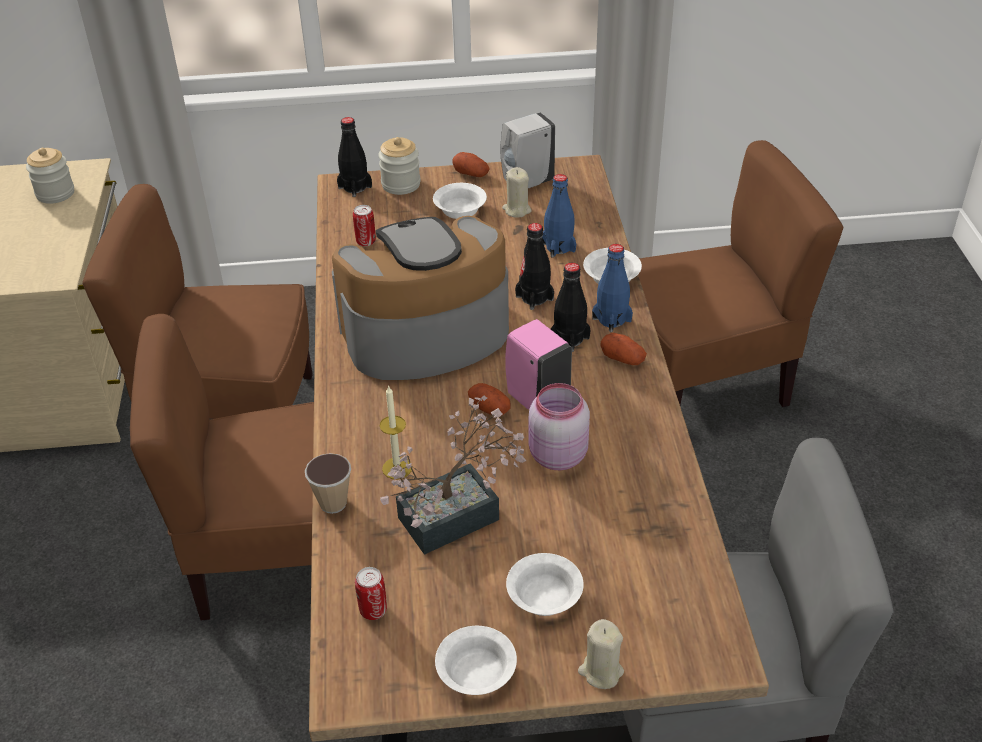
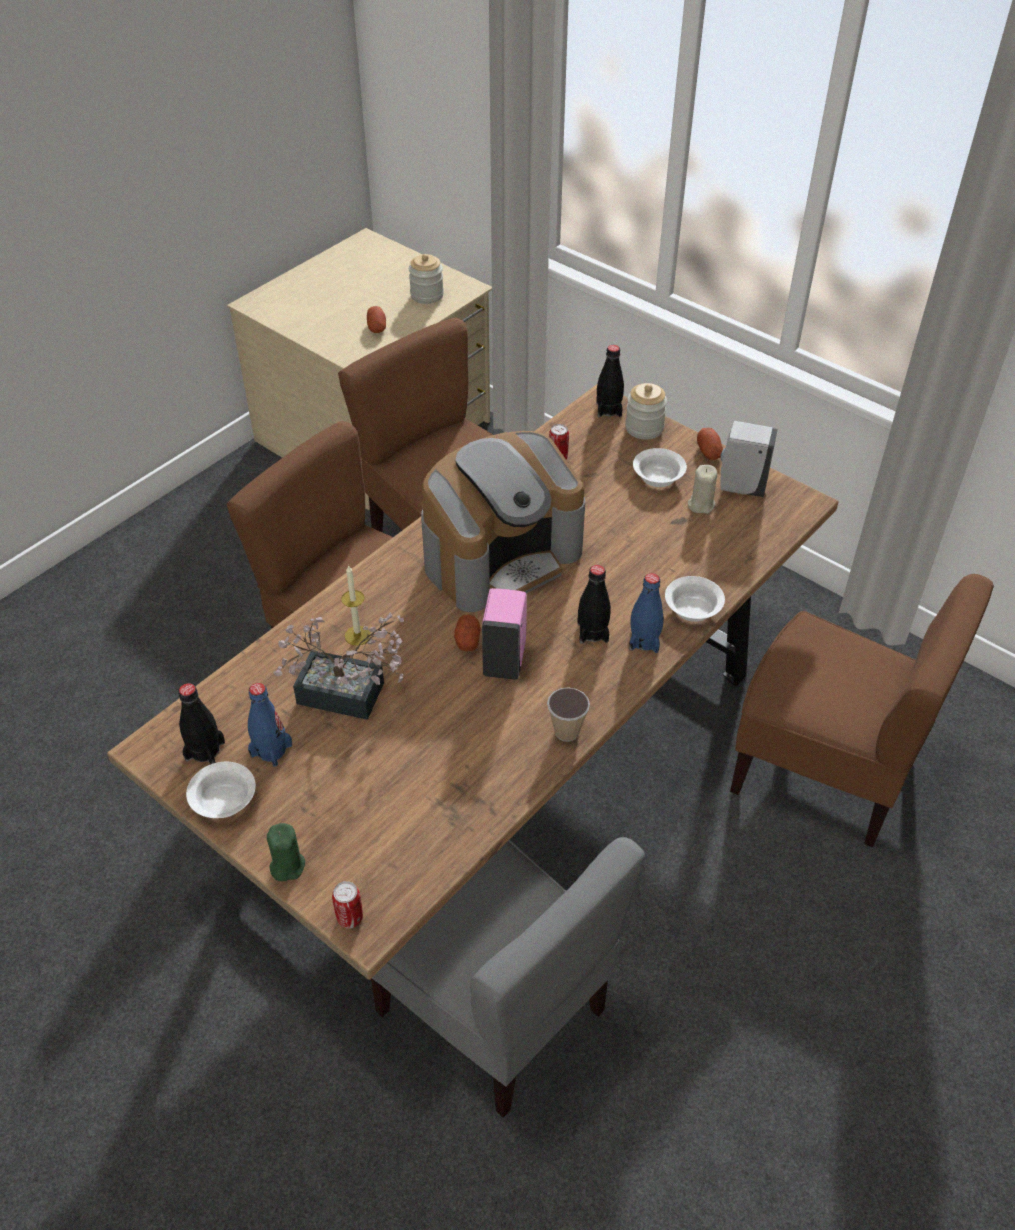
camera: 45 degrees right, 5 degrees up
(333, 503) = (293, 628): cup -> cup (566, 732)
(373, 610) = (225, 713): can -> can (350, 918)
(425, 334) = (501, 556): coffee machine -> coffee machine turned 120 degrees clockwise
(534, 298) = (613, 583): black bottle -> black bottle (205, 750)
(544, 595) = (324, 790): white bowl -> none
(556, 456) = (461, 707): pink jar -> none
(558, 247) = (688, 556): blue bottle -> blue bottle (271, 750)
(600, 671) = (287, 865): beige candle -> green candle
(622, 358) = (608, 676): potato -> potato (377, 327)

